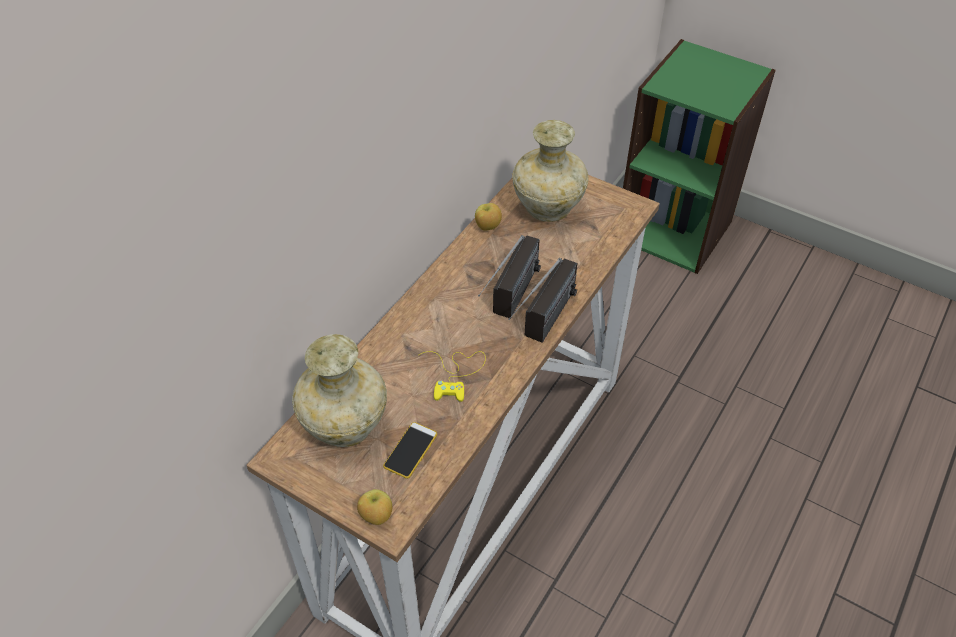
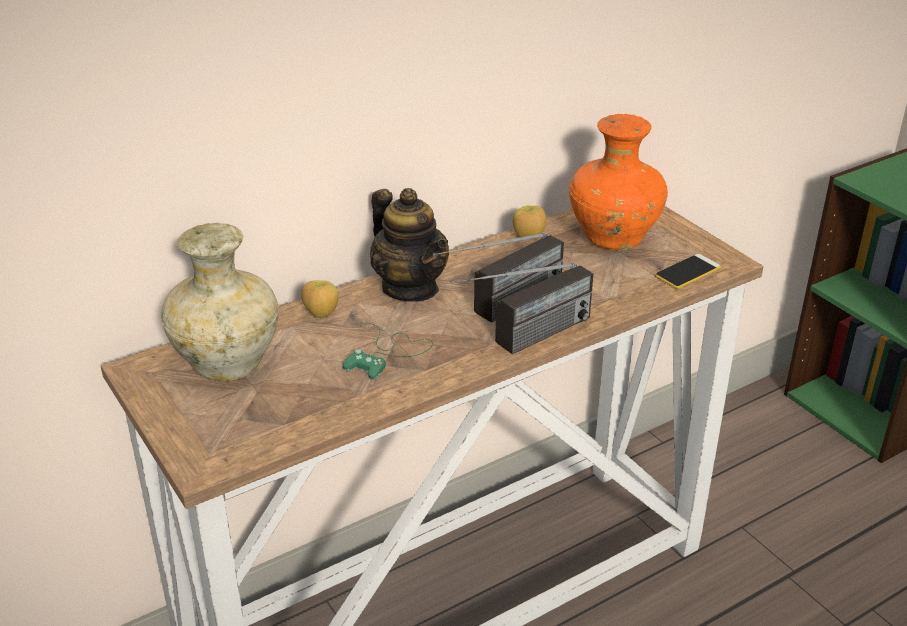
camera: 25 degrees right, 15 degrees down
(376, 516) = (192, 452): apple -> apple (321, 314)
(410, 450) = (279, 406): phone -> phone (687, 272)
(433, 305) = (410, 288): none -> teapot
(456, 373) = (387, 353): yellow game controller -> green game controller
(547, 208) = (613, 237): beige vase -> orange vase

